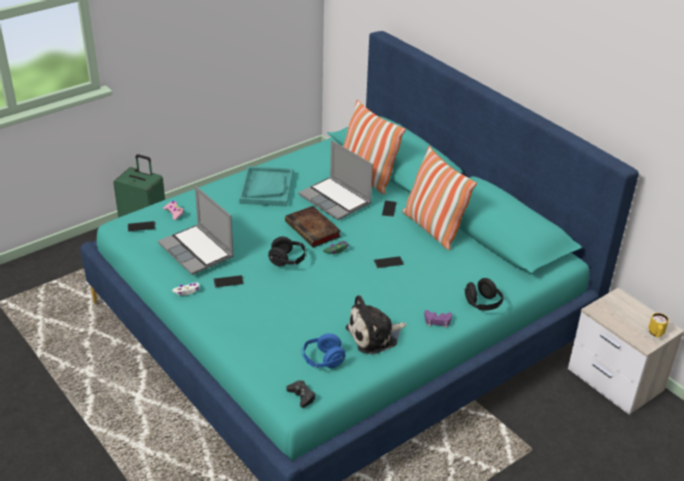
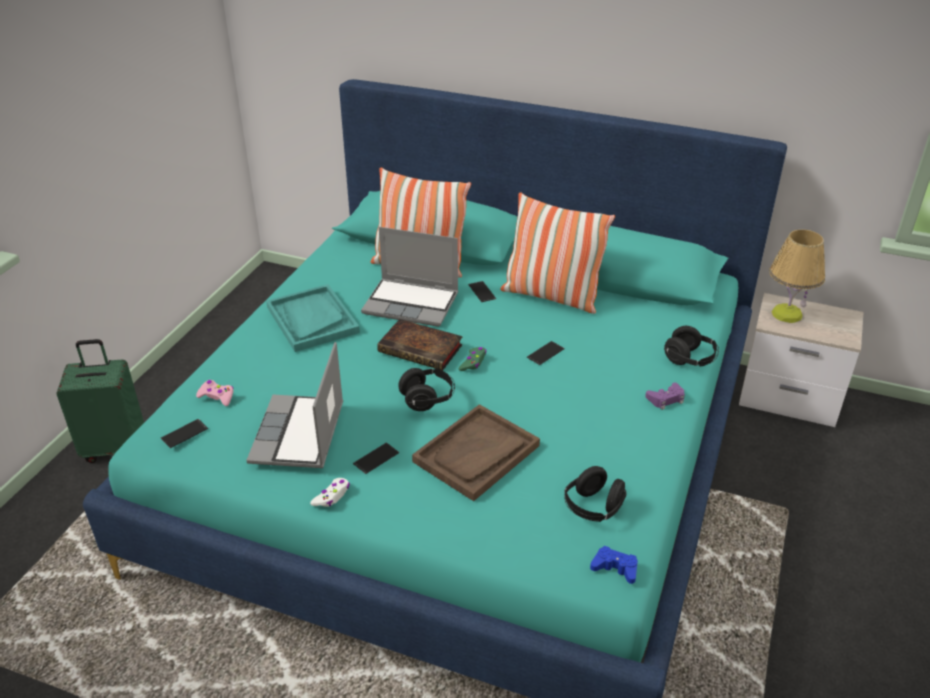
camera: 30 degrees left, 0 degrees up
(197, 251) = (299, 434): laptop -> laptop turned 75 degrees clockwise
(286, 303) = (476, 454): none -> brown tray
(301, 396) = (615, 568): black game controller -> blue game controller
(322, 360) = (593, 508): blue headphones -> black headphones
(374, 336) = (619, 448): plush toy -> none
(617, 308) = (786, 314): none -> table lamp
(656, 334) = (845, 325): yellow mug -> none

